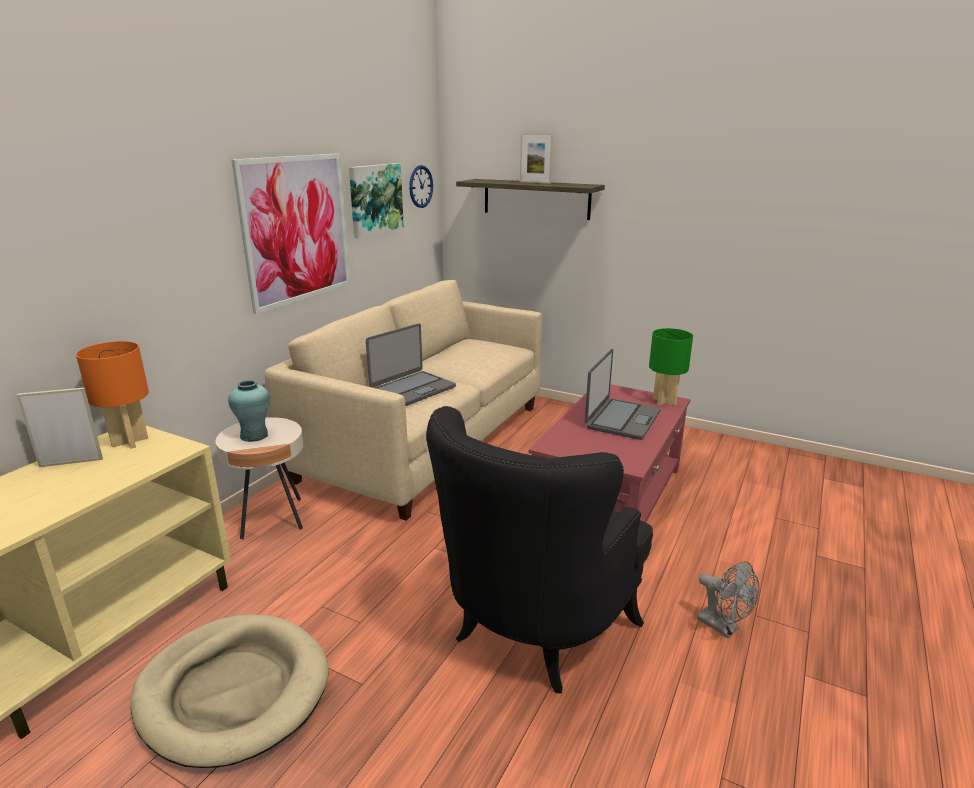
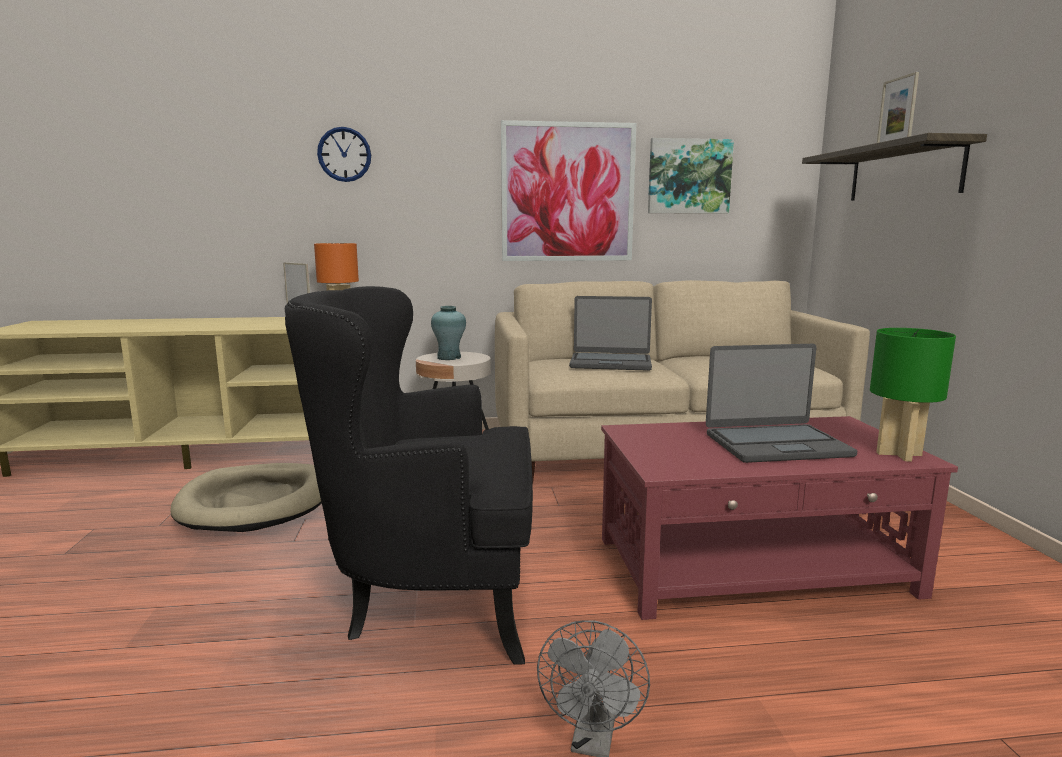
camera: 55 degrees right, 10 degrees down
(420, 186) = (775, 171): wall clock -> wall clock (344, 154)

